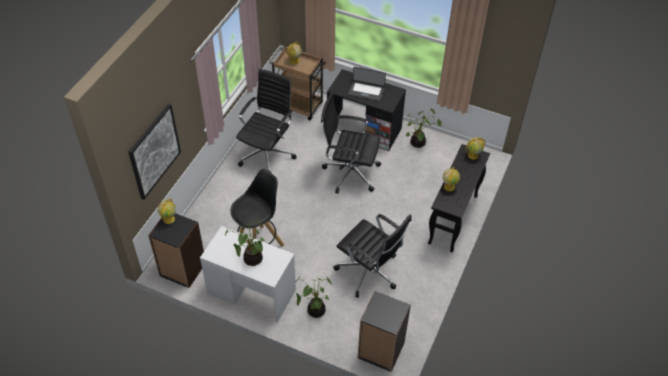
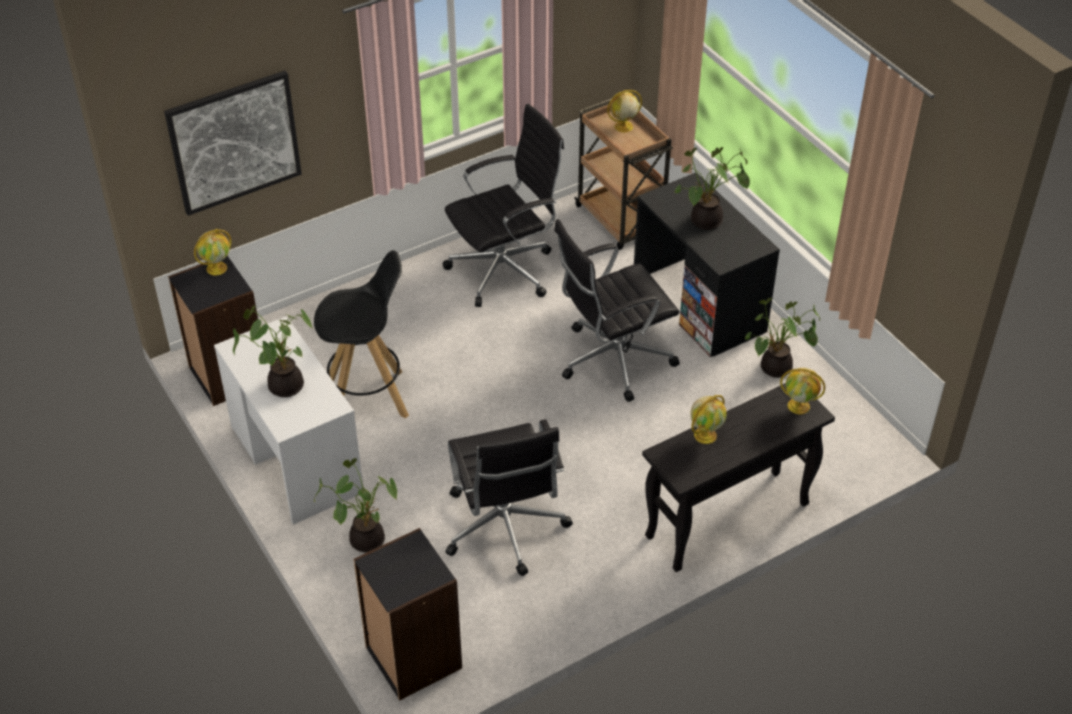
camera: 35 degrees right, 5 degrees down
(349, 172) = (612, 359): black office chair -> black office chair turned 75 degrees counterclockwise
(366, 91) = (706, 223): laptop -> potted plant

